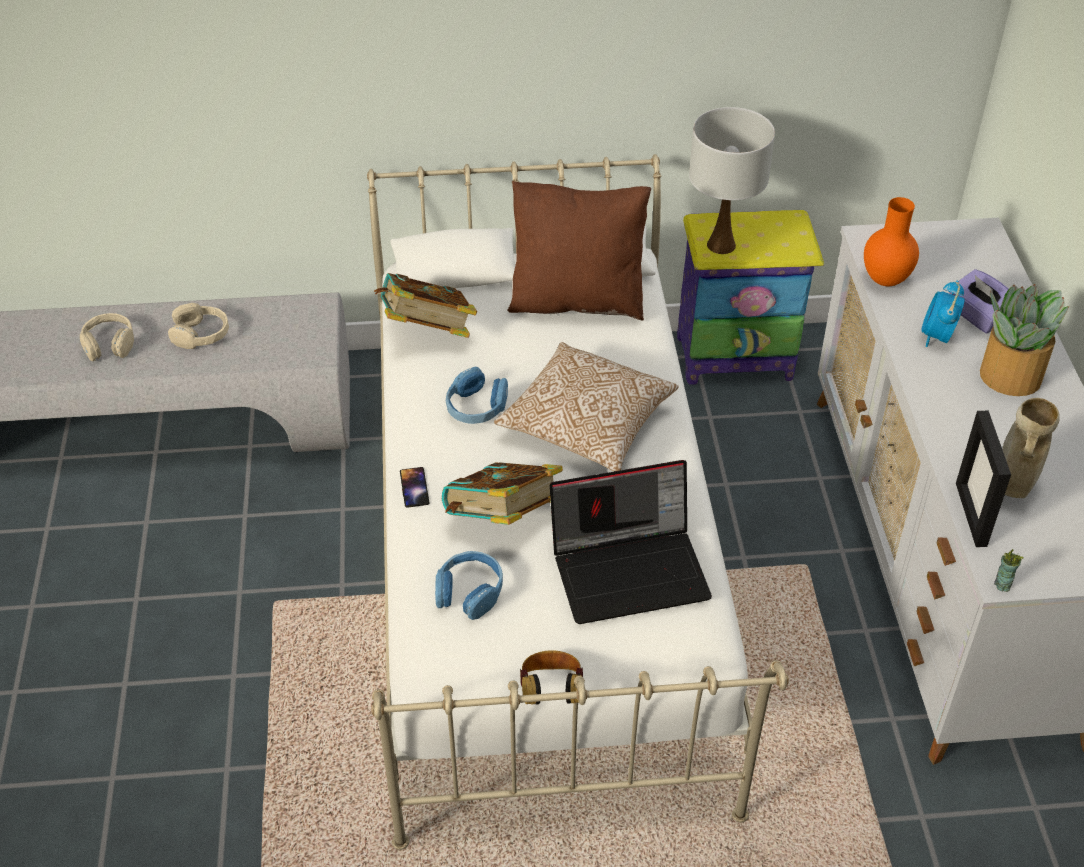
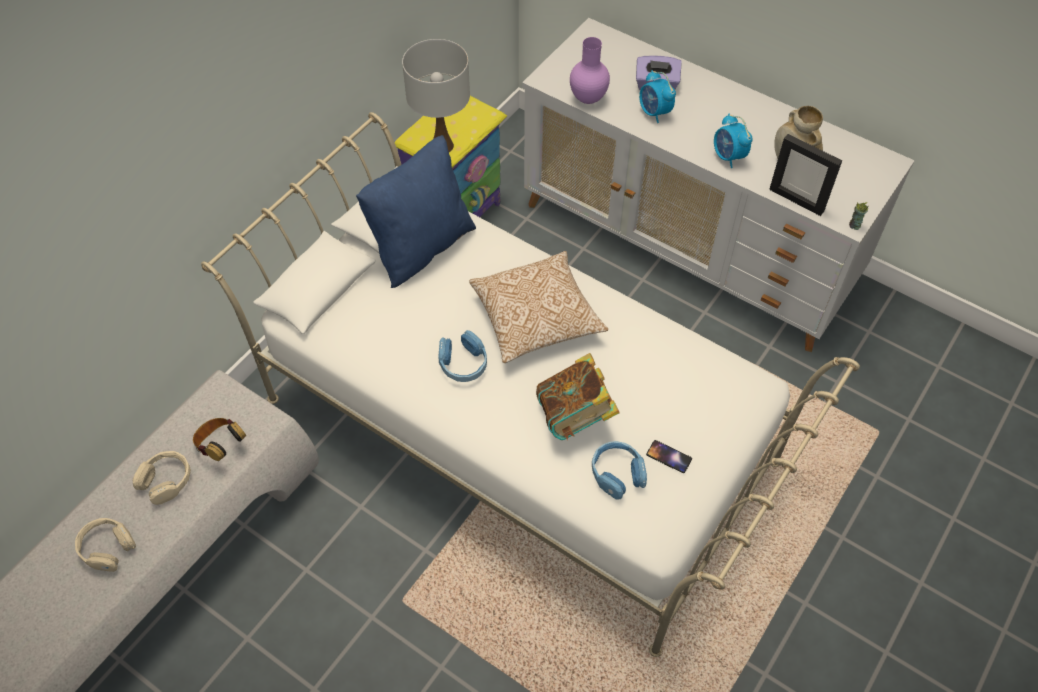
camera: 50 degrees left, 10 degrees up
(414, 487) = (500, 445): phone -> phone (669, 457)
(427, 332) = (364, 343): book -> none
(551, 692) = (728, 484): headphones -> headphones (221, 446)
(577, 300) = (421, 246): brown pillow -> blue pillow
(631, 569) = (672, 379): laptop -> none
(885, 280) = (587, 98): orange vase -> purple vase
(956, 425) = (728, 157): none -> alarm clock
(1009, 376) = (713, 109): potted plant -> none

